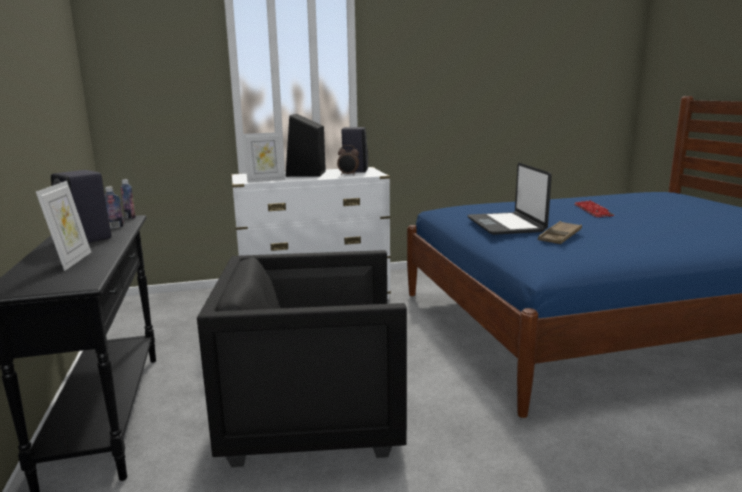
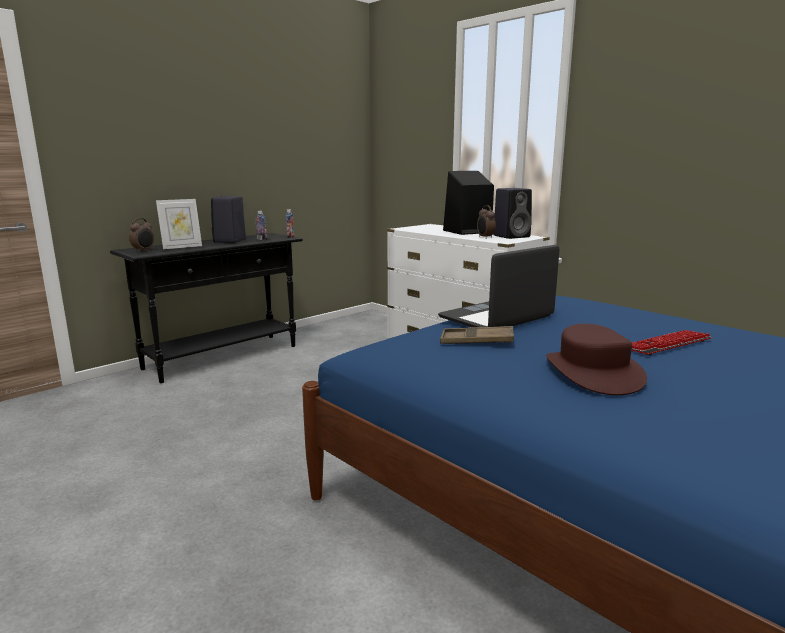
camera: 60 degrees right, 0 degrees up
(49, 281) = (144, 251): none -> alarm clock
(266, 180) = (416, 230): picture frame -> none
(315, 416) = (257, 411): black armchair -> none
(635, 229) = (592, 372): none -> brown hat

